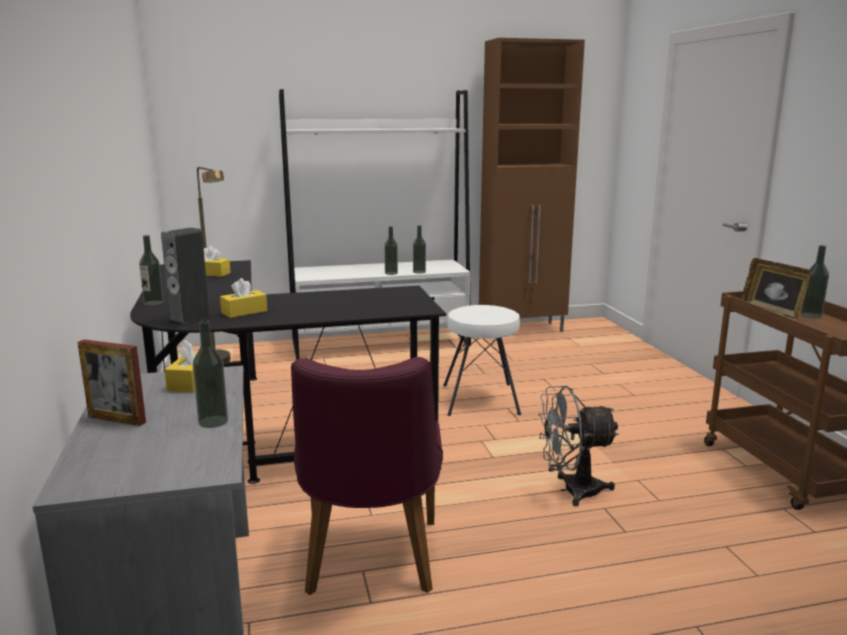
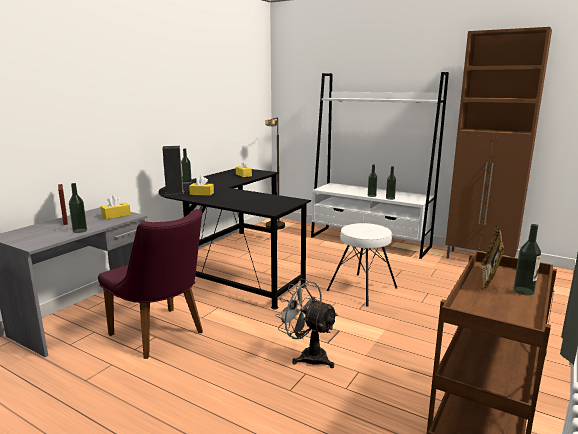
camera: 45 degrees right, 0 degrees up
(370, 564) = (162, 335): purple chair -> purple chair turned 90 degrees counterclockwise

